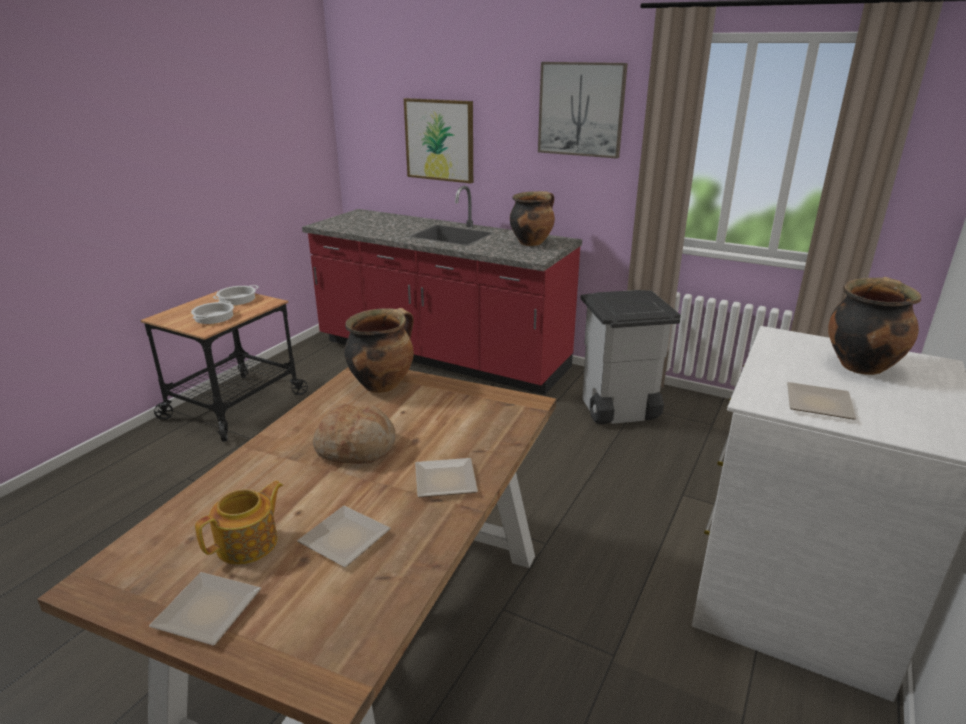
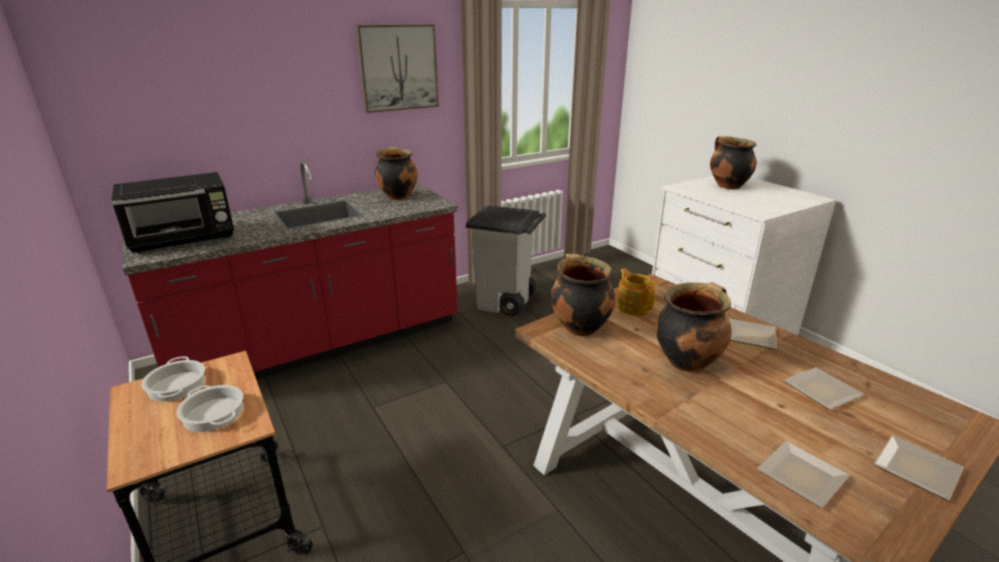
camera: 60 degrees left, 0 degrees up
(249, 543) = (824, 437): teapot -> teapot (634, 306)
(356, 447) = (687, 361): bread -> cooking pot
(359, 223) = (185, 239): none -> black microwave
(439, 140) = (241, 119): picture -> none
(816, 405) = (770, 205): plate -> plate (802, 479)

